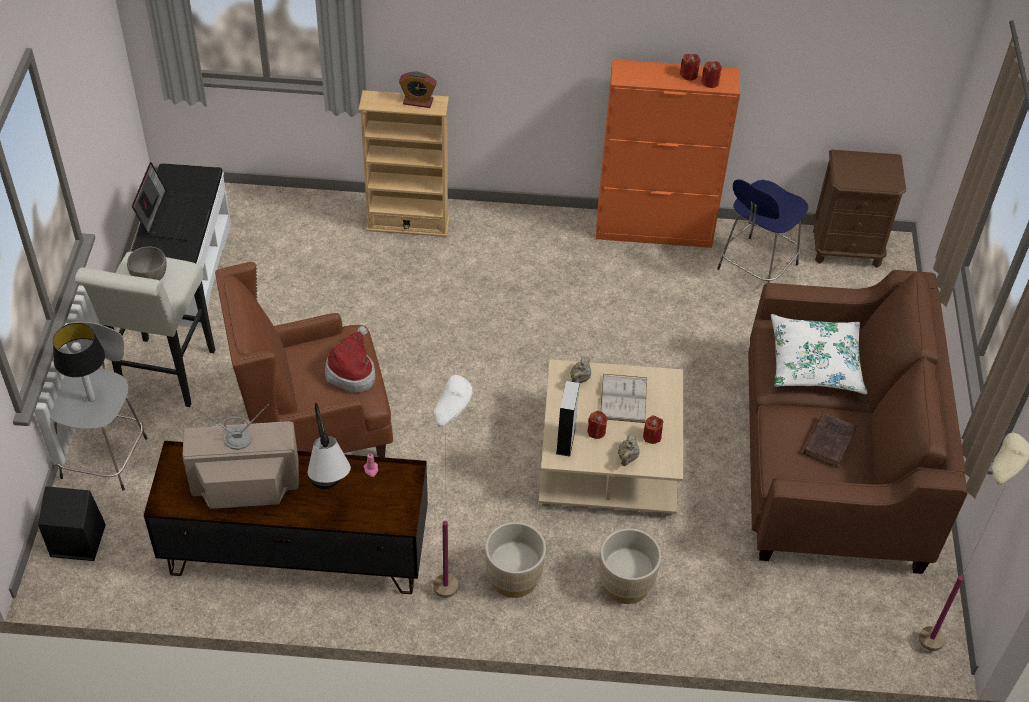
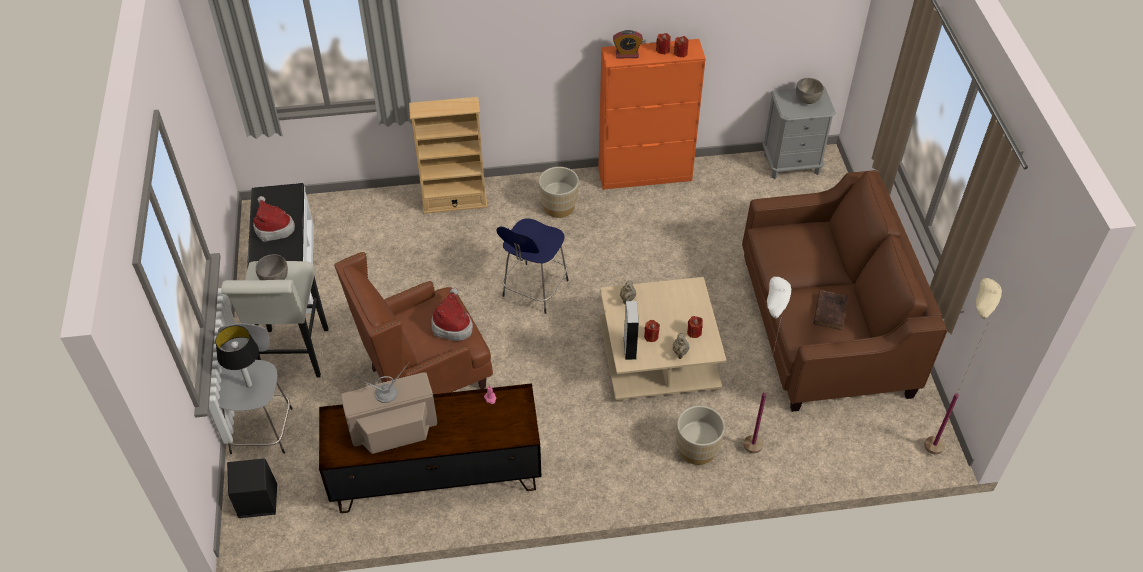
camera: 10 degrees left, 0 degrees up
(171, 215) = (273, 227): laptop -> hat
(329, 493) = (463, 423): table lamp -> none
(418, 101) = (455, 104): alarm clock -> alarm clock (627, 54)
(451, 573) = (561, 467): white floor lamp -> white floor lamp (751, 434)
(514, 577) = (611, 461): beige planter -> beige planter (559, 206)
(623, 398) = (664, 307): white book -> none
(755, 268) = (729, 191): blue stool -> blue stool (534, 290)
(815, 363) = (802, 253): white pillow -> none
(846, 248) = (792, 163): brown nightstand -> grey nightstand
(873, 169) = (807, 100): none -> grey bowl

